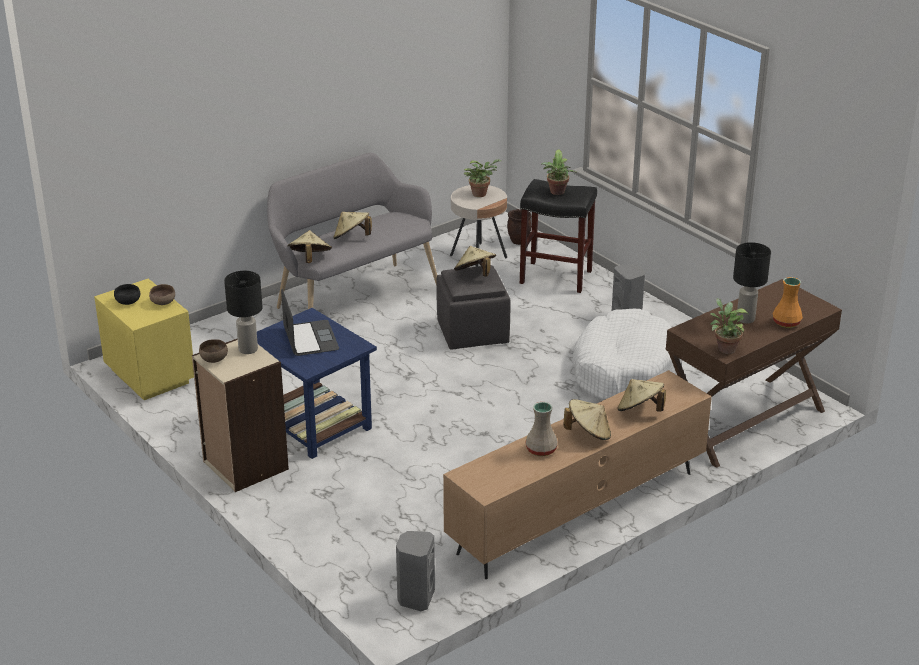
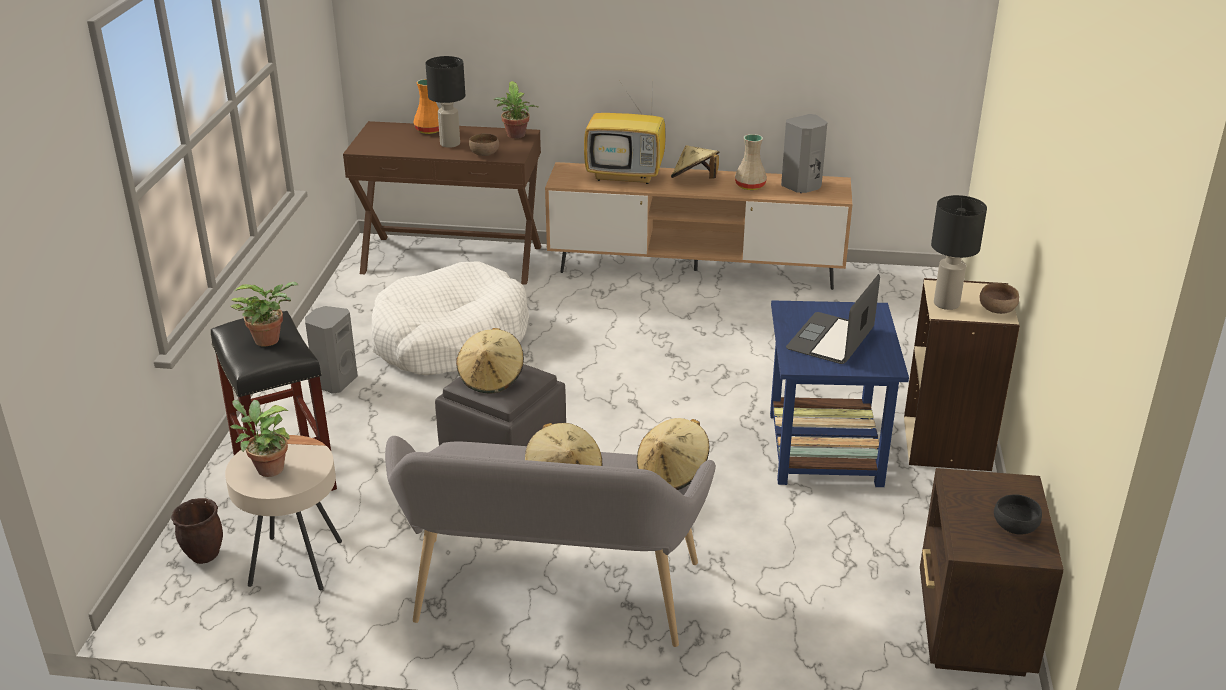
camera: 135 degrees left, 0 degrees up
(150, 375) = (971, 630): yellow nightstand -> brown nightstand
(163, 303) = (961, 498): brown bowl -> brown bowl (484, 154)
(415, 598) = (902, 280): grey speaker -> grey speaker (802, 186)
(640, 410) = (627, 175): beige hat -> television

